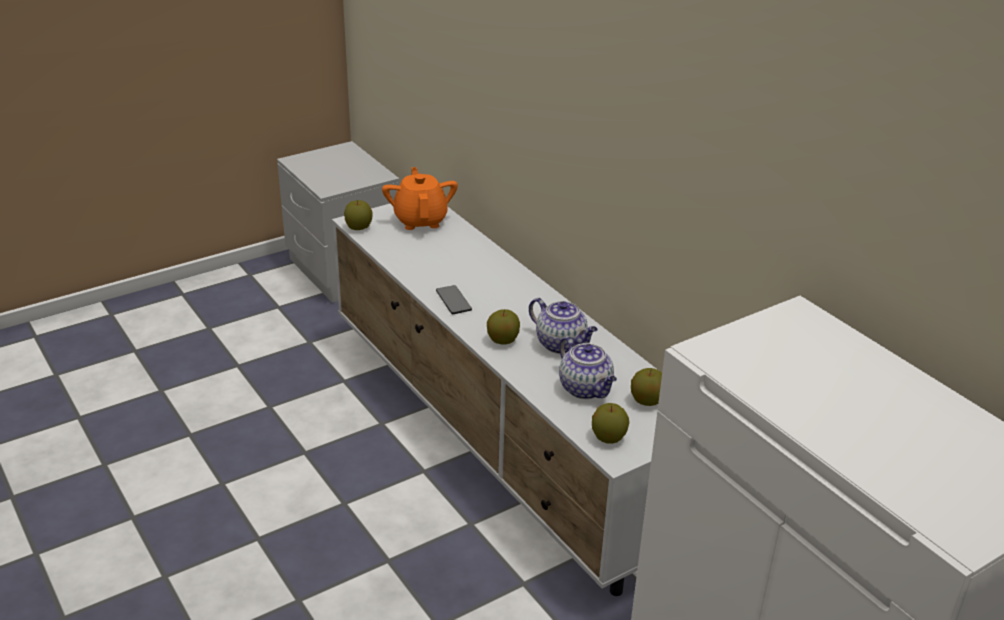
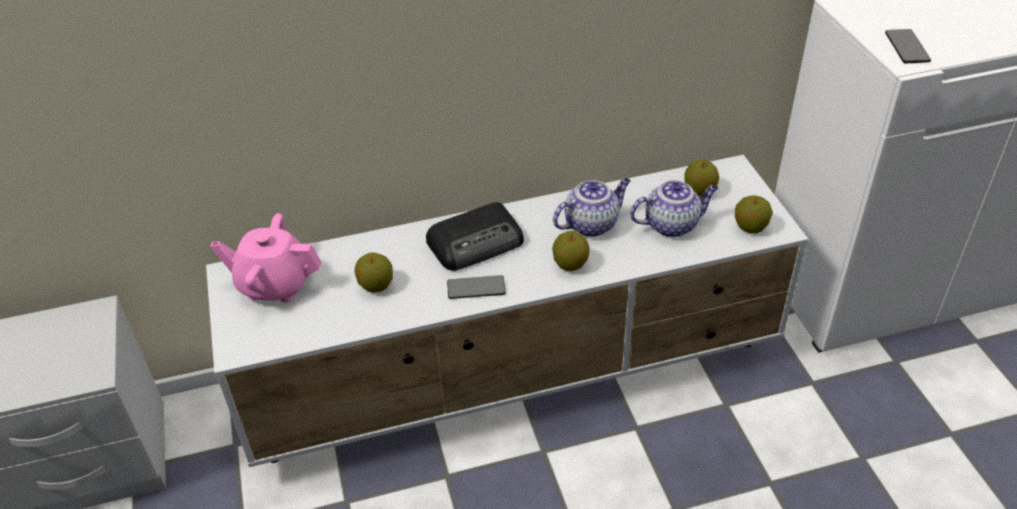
camera: 70 degrees left, 10 degrees up
(358, 227) = (257, 347): apple -> apple (376, 285)
(420, 220) = (274, 284): orange teapot -> pink teapot
(507, 292) = (477, 242): none -> radio
(735, 351) = (906, 47): none -> phone

